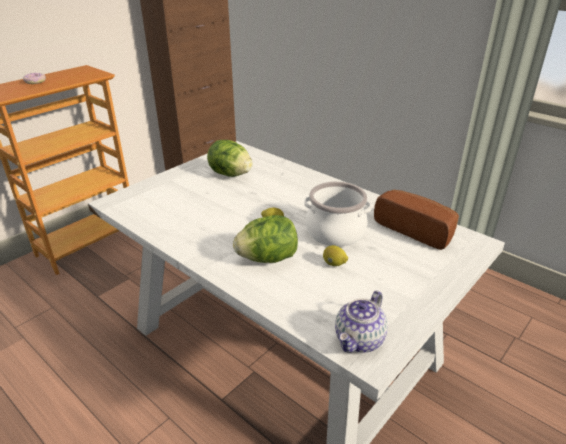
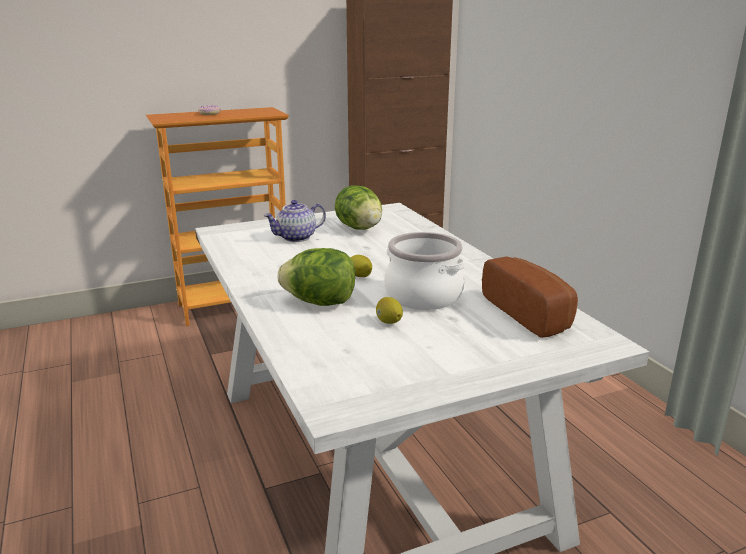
camera: 25 degrees right, 10 degrees down
(360, 340) = (342, 391): teapot -> teapot (296, 237)

